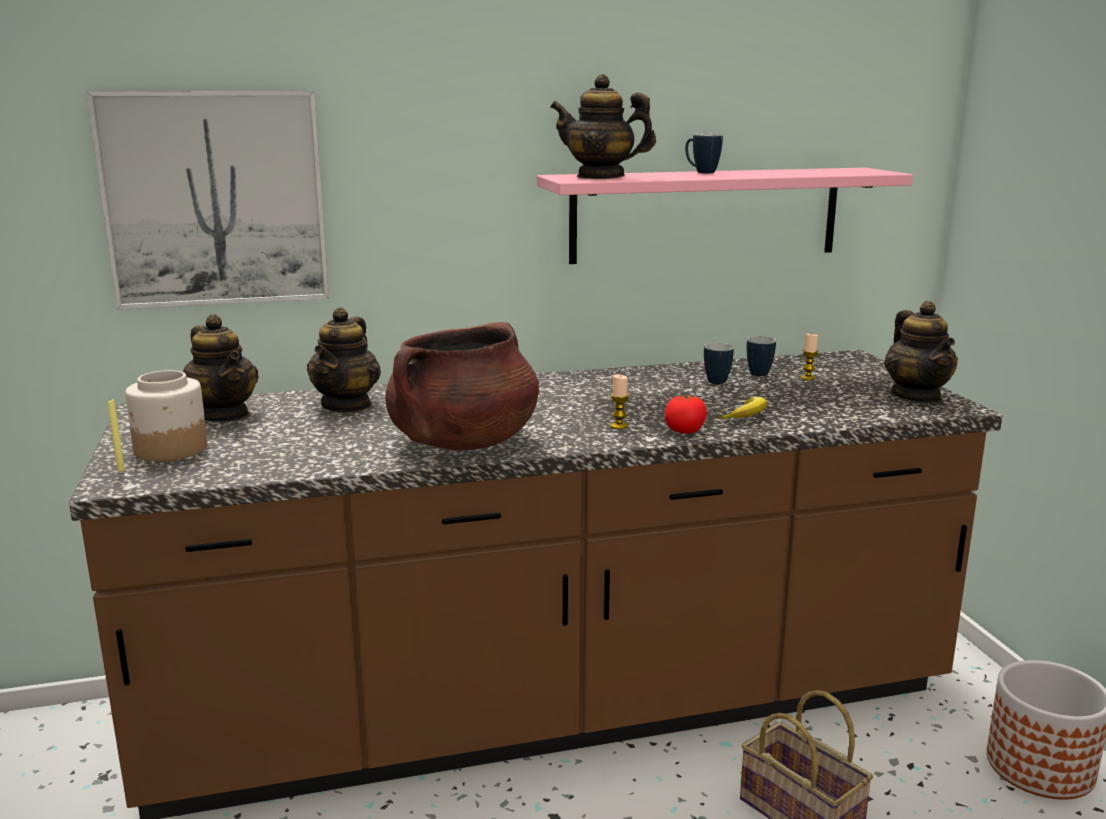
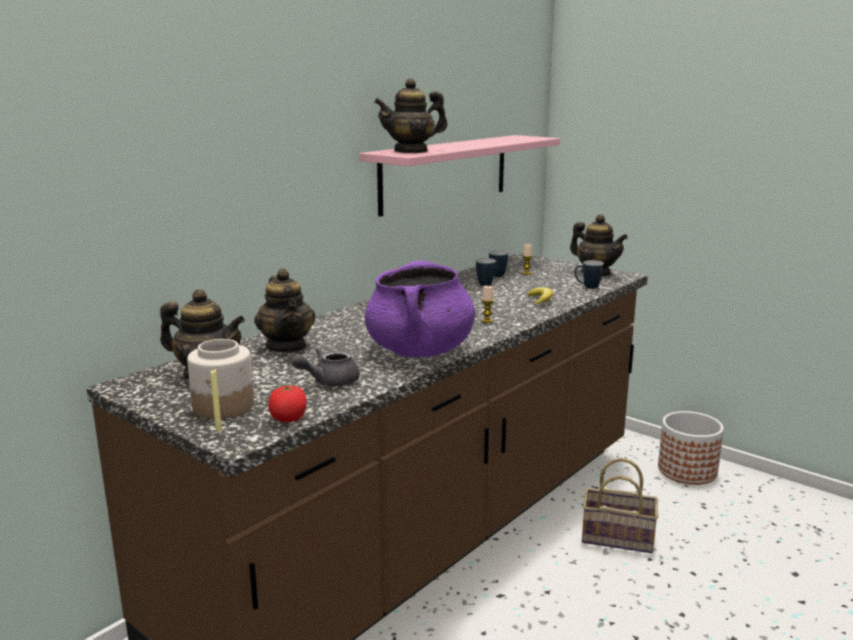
camera: 35 degrees left, 0 degrees up
(215, 199) = (153, 191): picture -> none
(306, 451) = (329, 381): none -> grey teapot
(463, 442) = (420, 351): brown cooking pot -> purple cooking pot
(684, 431) = (526, 315): tomato -> tomato (288, 419)
(701, 172) = (451, 144): mug -> mug (587, 287)

